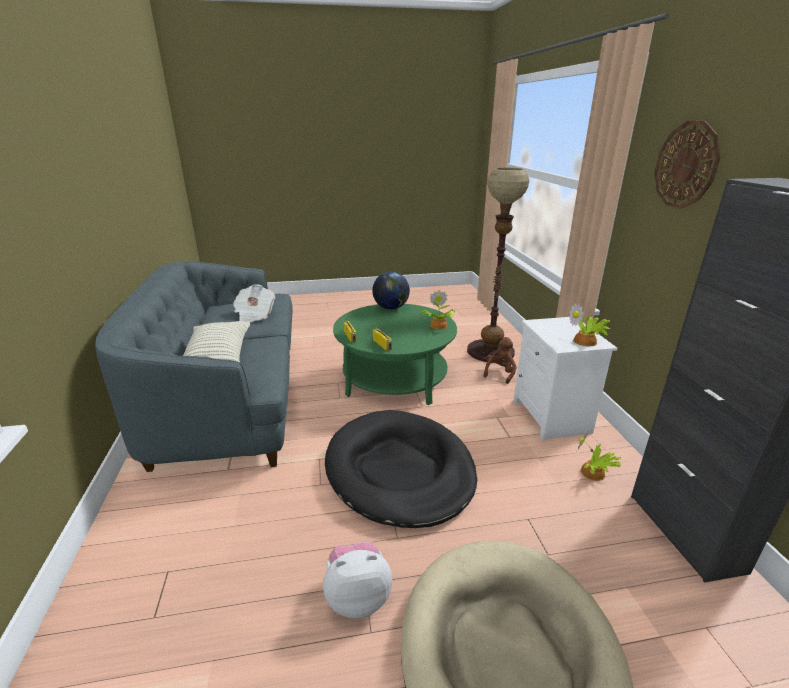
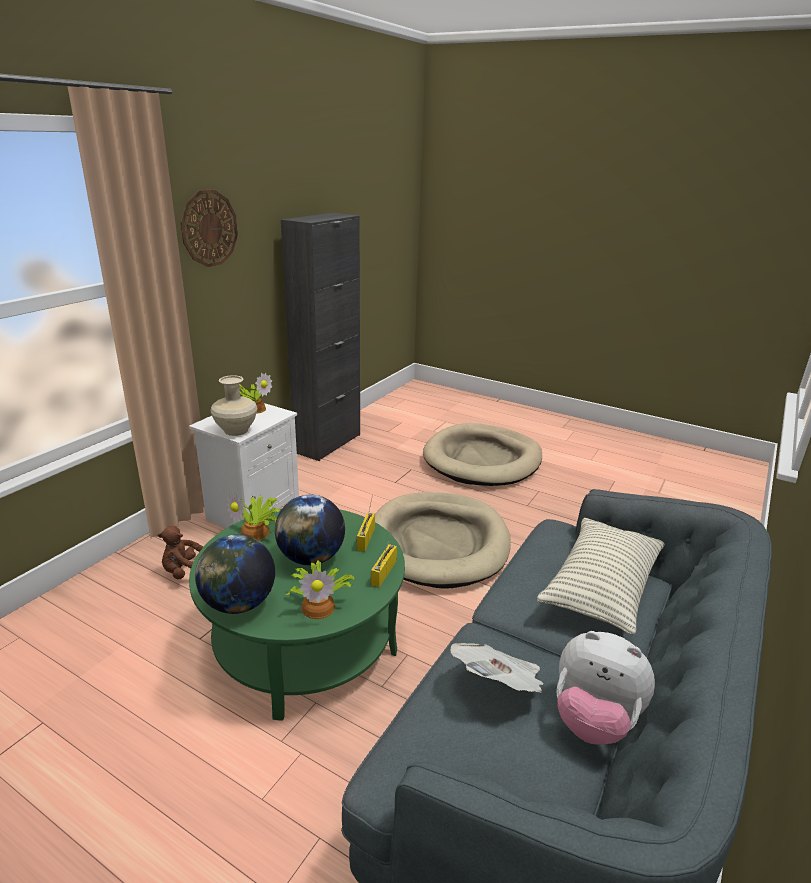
camera: 140 degrees left, 0 degrees up
(357, 597) = (535, 503): plush toy -> plush toy (593, 720)
(393, 328) = (311, 558): none -> globe
(400, 470) = (438, 543): black dog bed -> beige dog bed
(490, 351) = (117, 609): floor lamp -> none
(544, 324) = (236, 430): none -> beige vase
(593, 473) = (312, 476): potted plant -> potted plant (319, 606)

